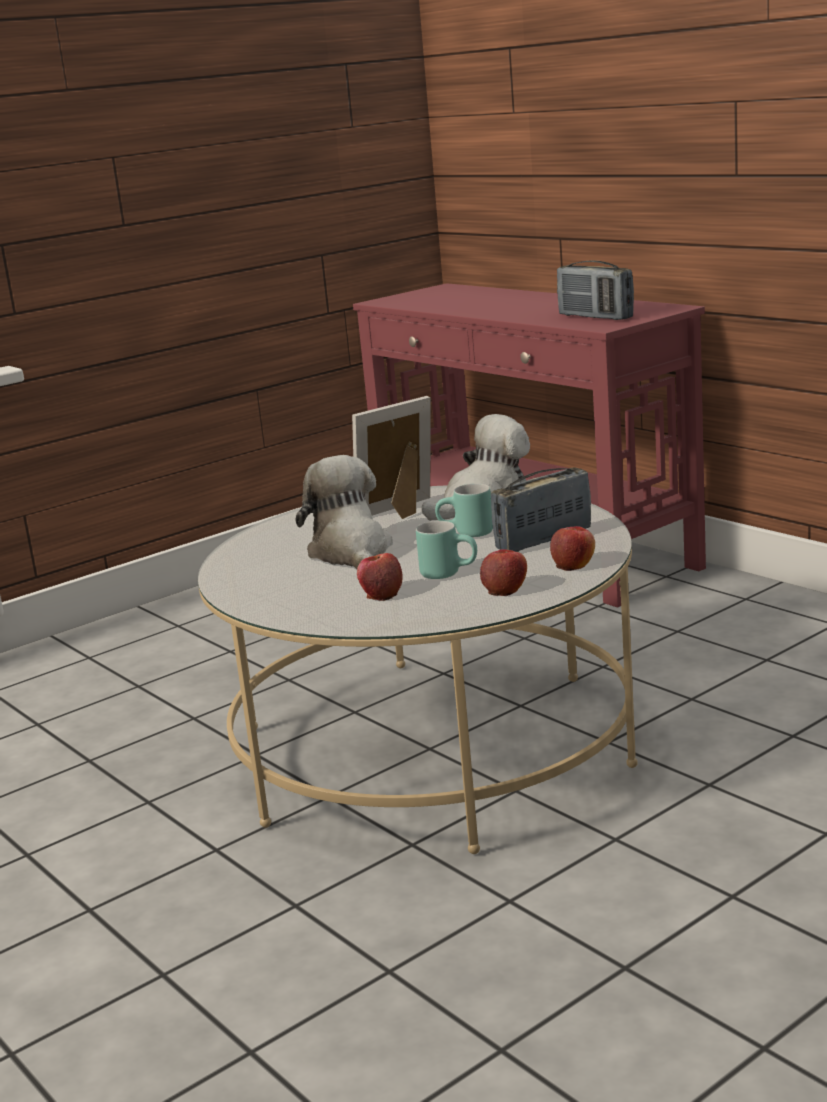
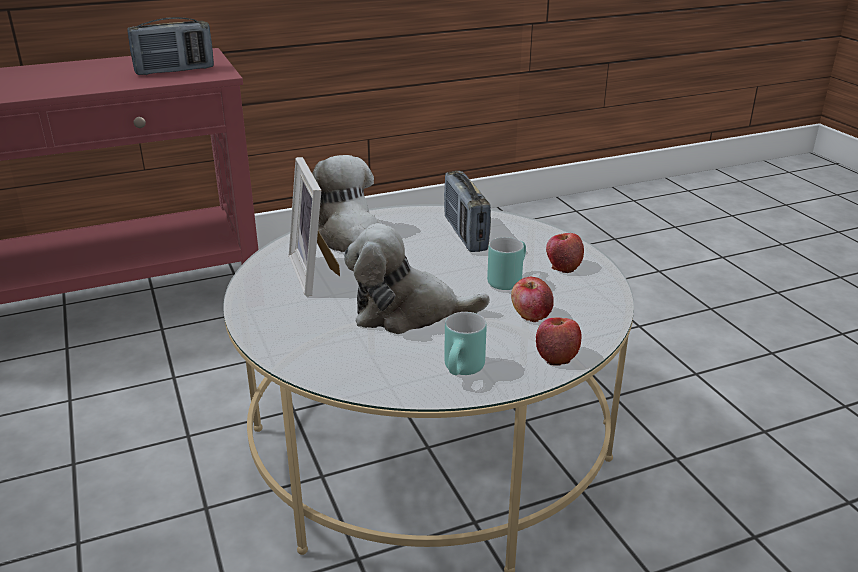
camera: 75 degrees left, 10 degrees up
(466, 534) = (417, 258): turquoise mug -> turquoise mug (464, 372)
(573, 565) = (532, 235): apple -> apple (556, 355)

